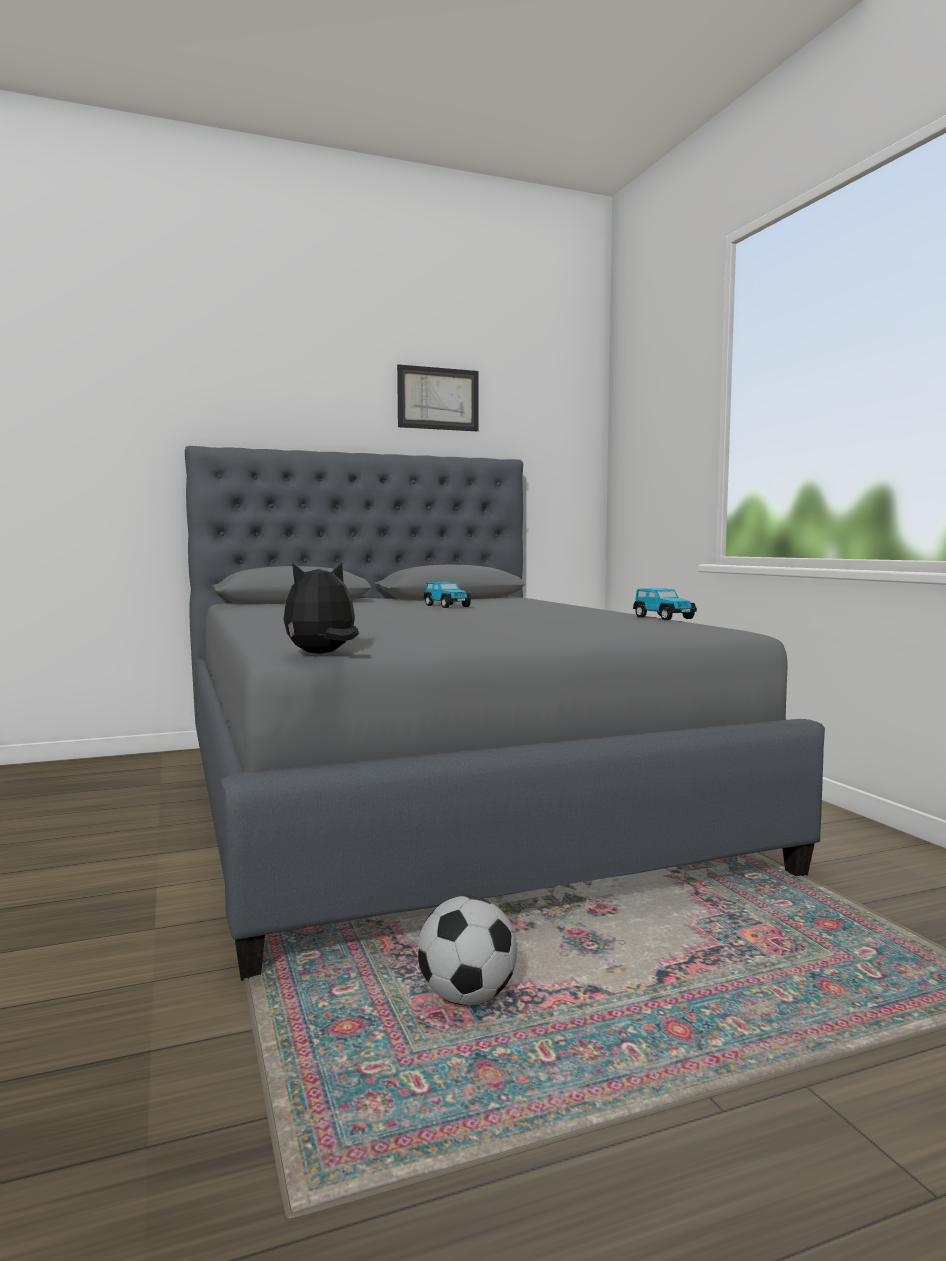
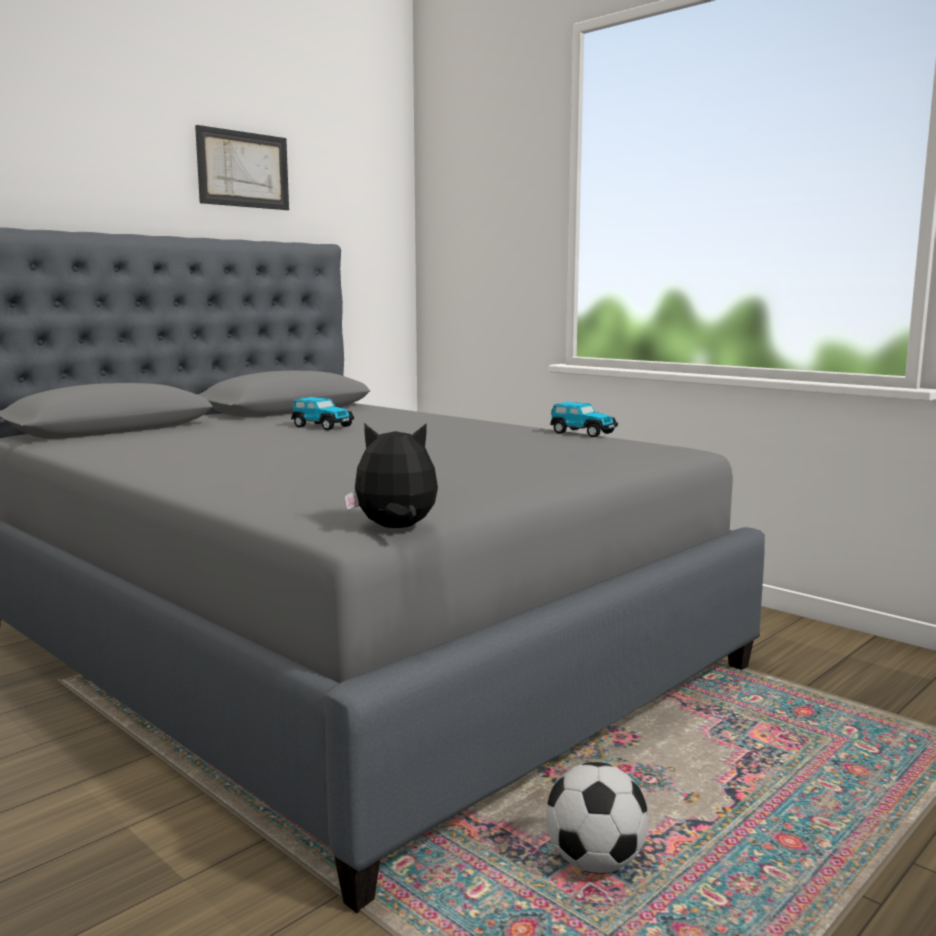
camera: 25 degrees left, 5 degrees up
(322, 654) = (396, 529): plush toy -> plush toy turned 60 degrees clockwise

